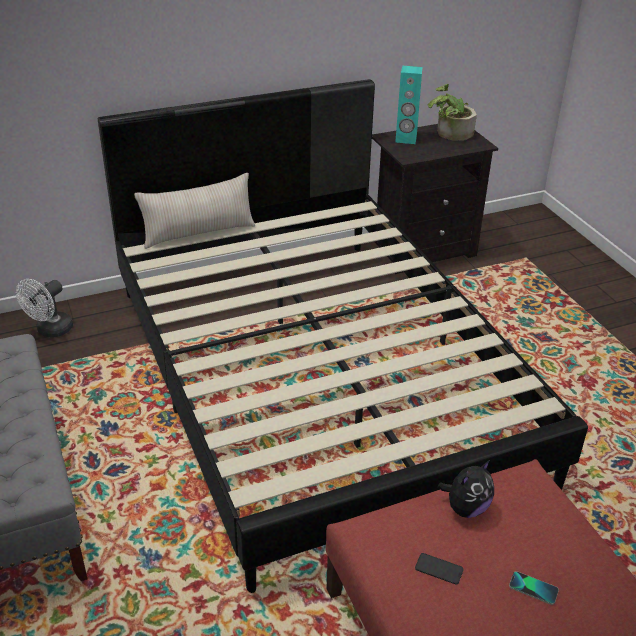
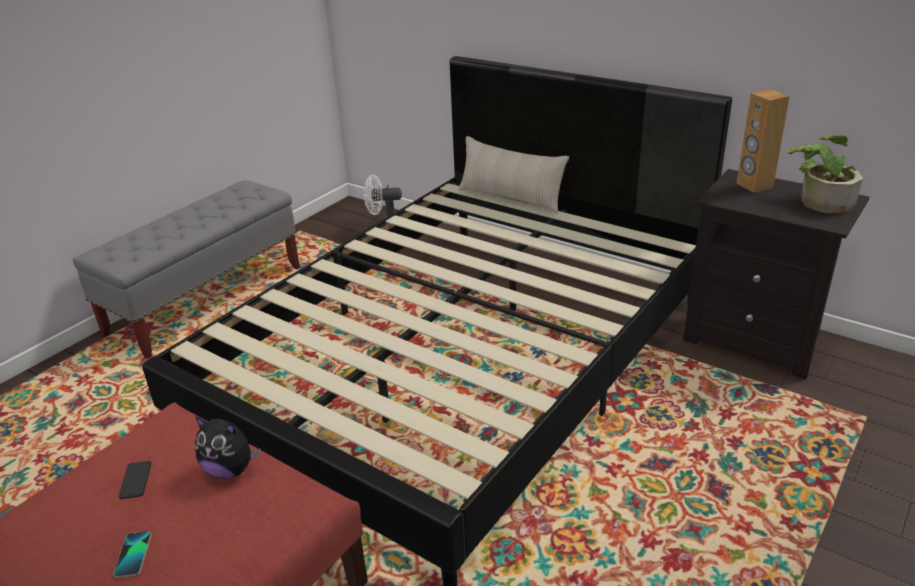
camera: 60 degrees right, 5 degrees down
(406, 139) = (754, 185): turquoise speaker -> brown speaker

